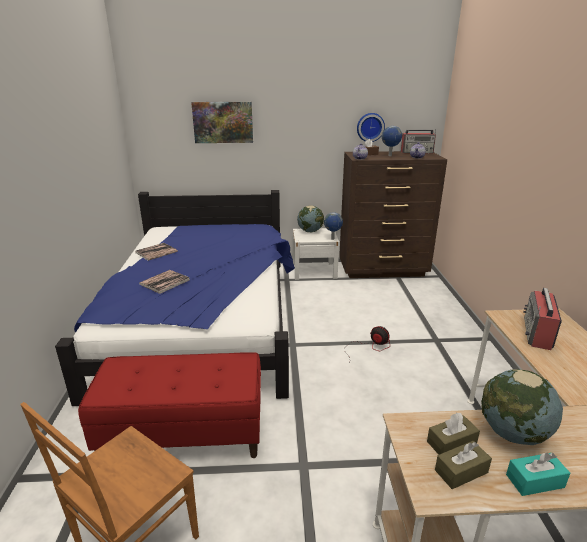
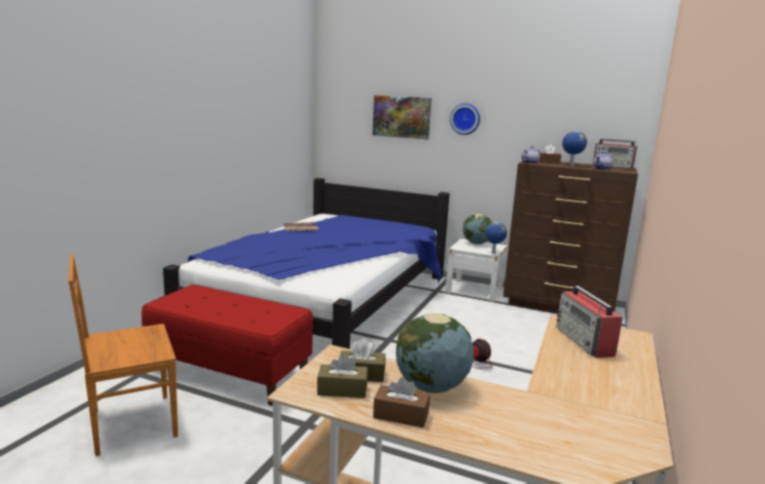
camera: 25 degrees right, 10 degrees down
(165, 282) = (281, 245): book -> none
(370, 127) = (558, 133): wall clock -> wall clock (465, 119)
(534, 481) = (401, 415): turquoise tissue box -> brown tissue box
(537, 333) = (585, 342): radio -> radio turned 60 degrees counterclockwise

